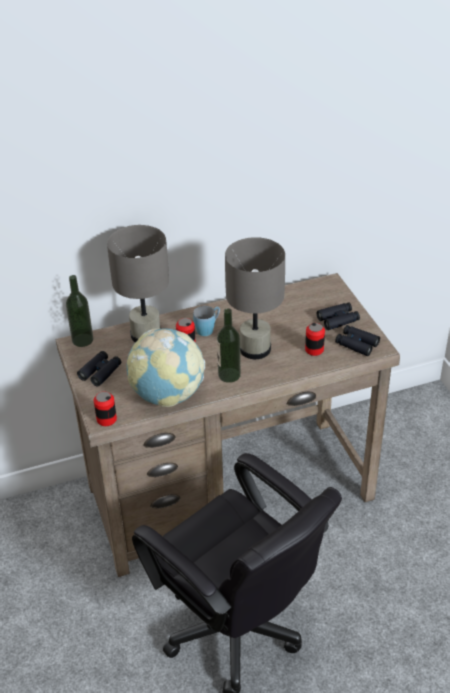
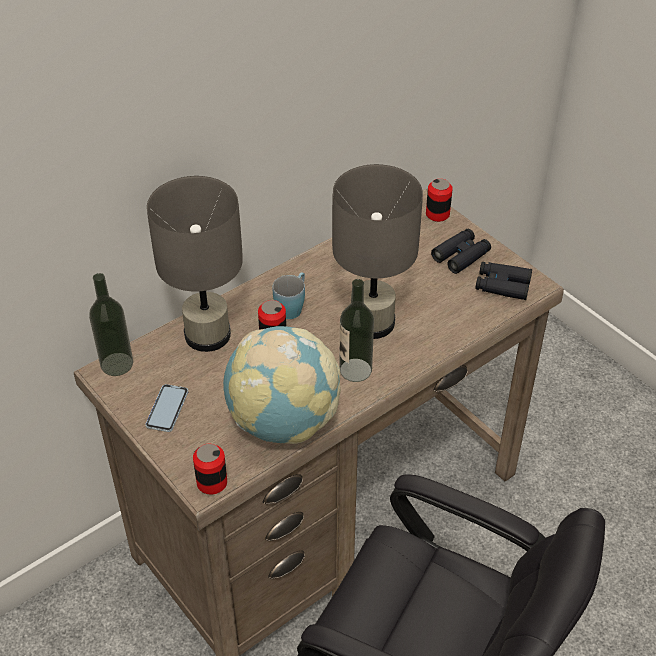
camera: 20 degrees left, 5 degrees up
(100, 372) = (167, 409): black binoculars -> phone
(314, 350) = (451, 306): can -> can (437, 214)

